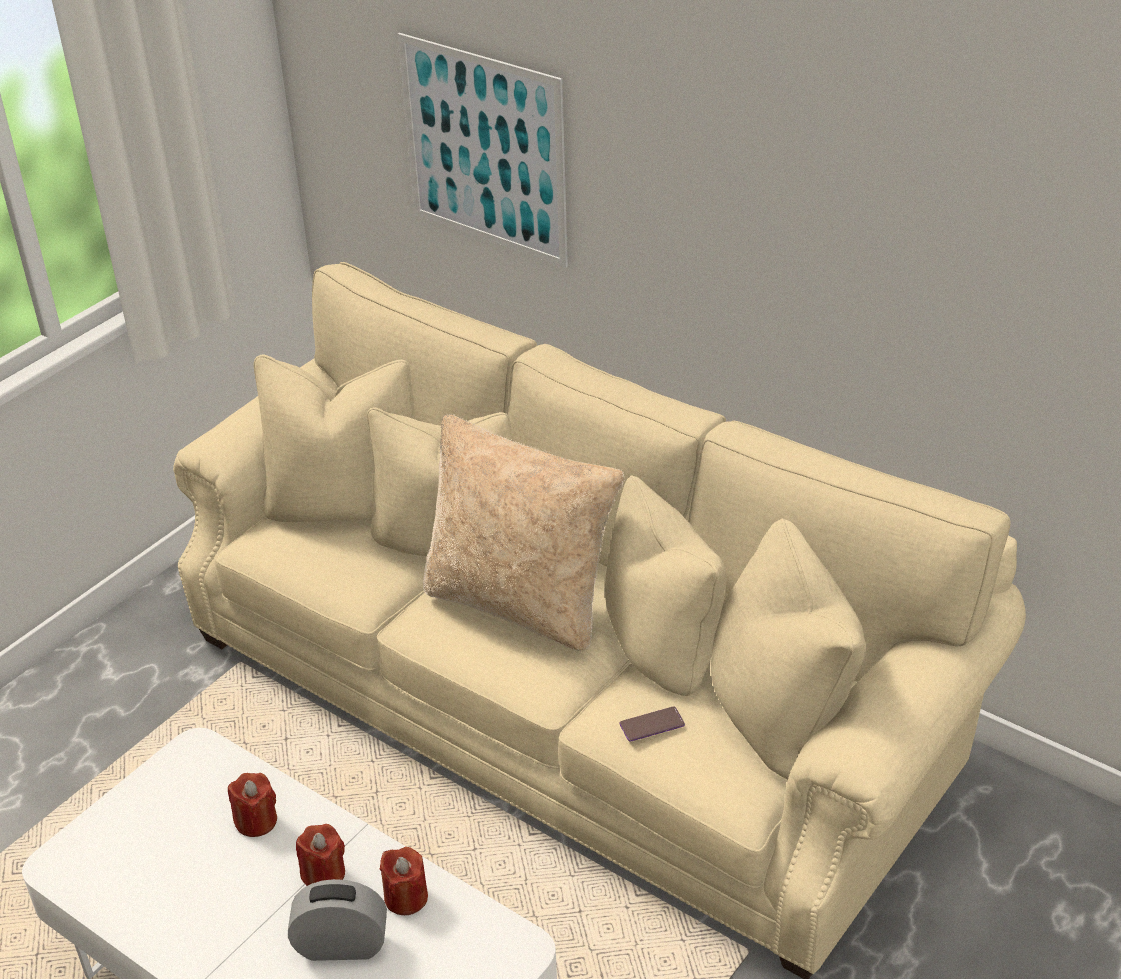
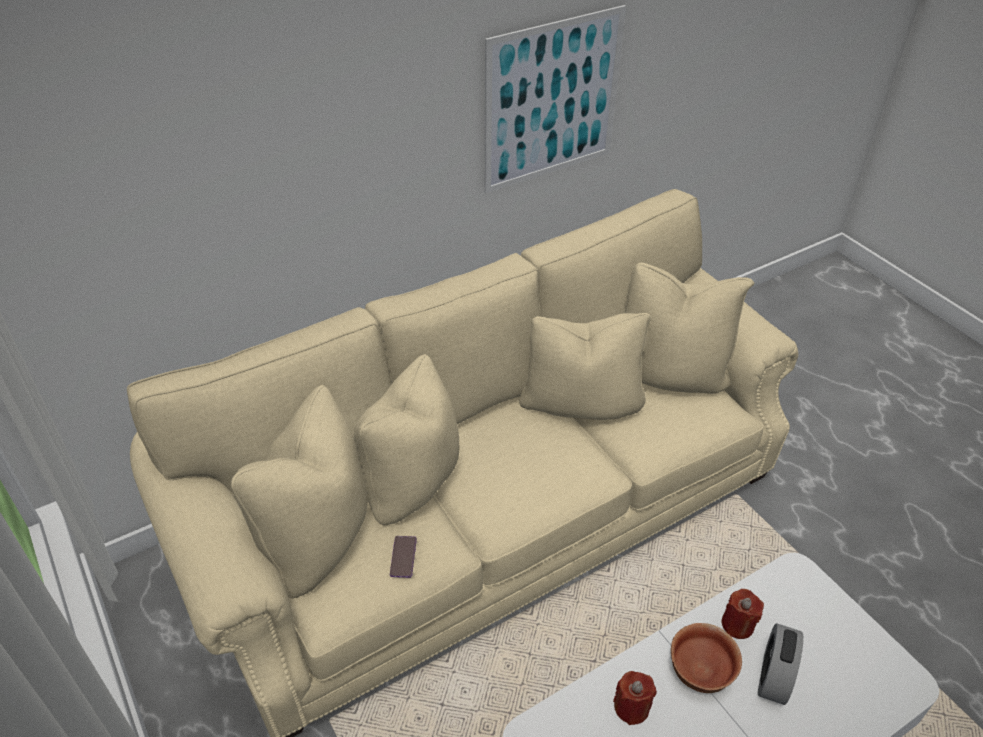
camera: 70 degrees left, 5 degrees up
(324, 874) = (701, 672): red candle -> bowl
(484, 150) = (224, 197): picture -> picture (552, 101)
(519, 609) = (514, 463): beige pillow -> none
(652, 725) = (662, 430): phone -> phone (403, 557)

